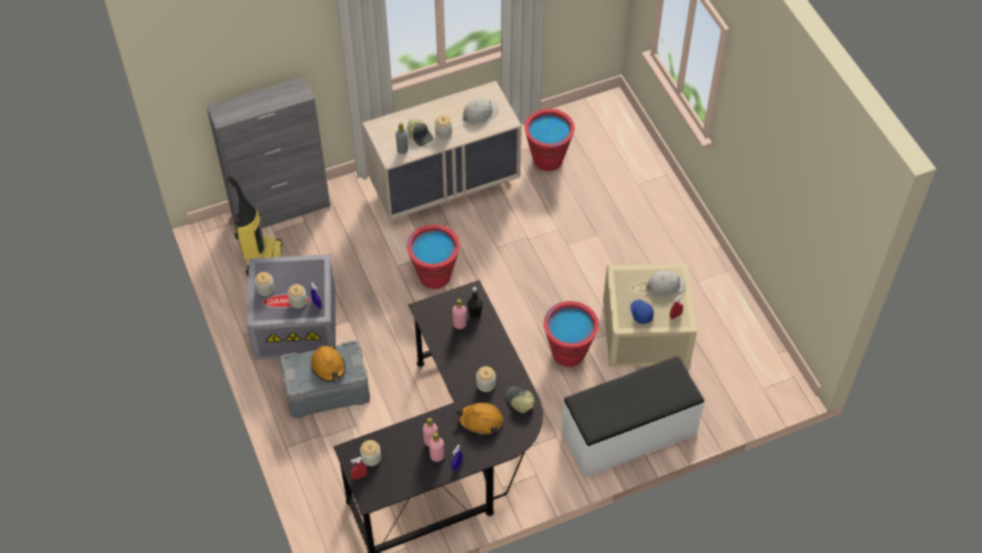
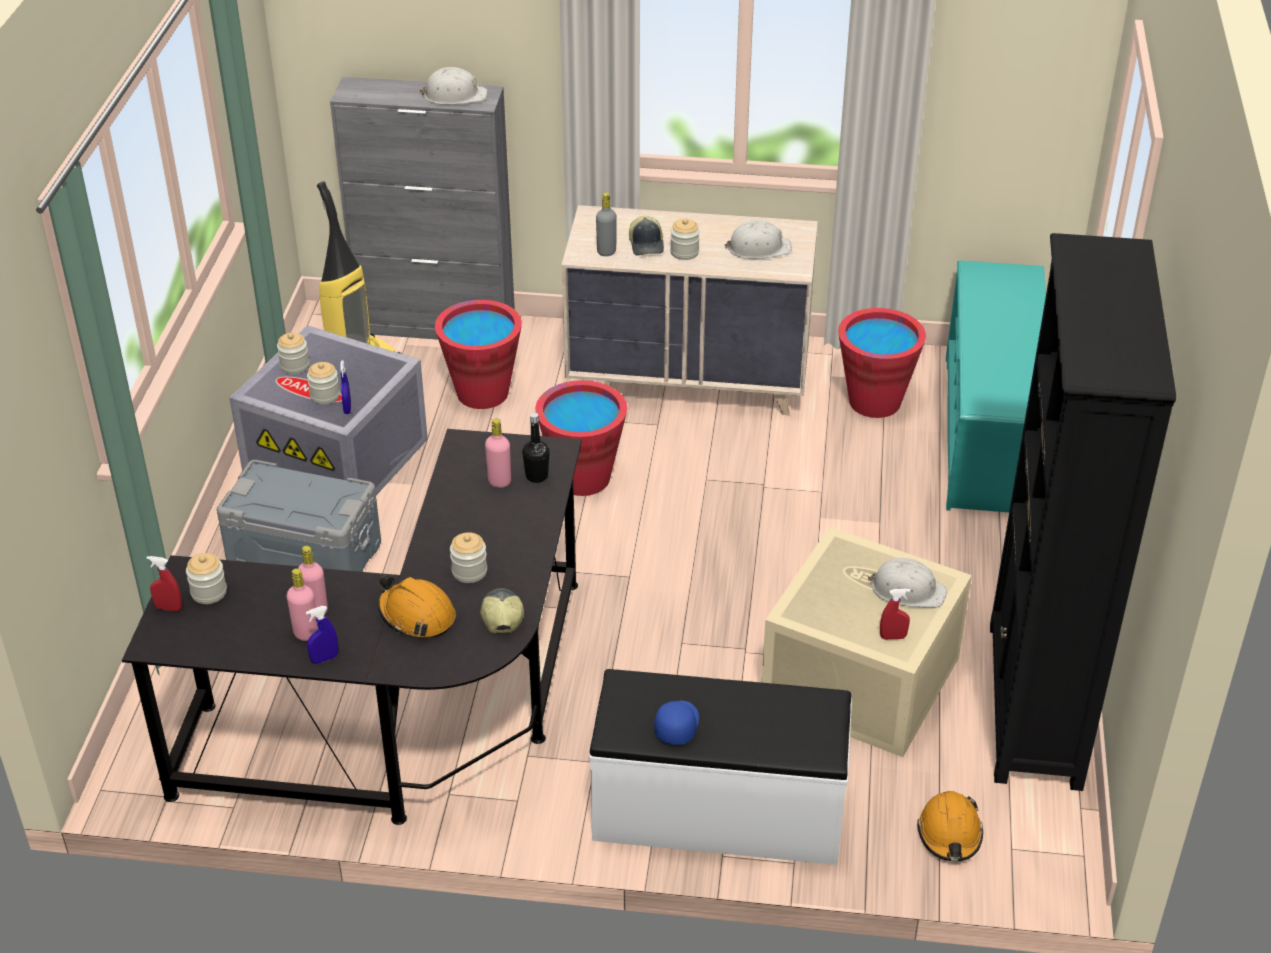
camera: 30 degrees right, 15 degrees down
(283, 95) = (454, 95): none -> white hard hat
(328, 366) = (304, 498): orange hard hat -> orange hard hat (950, 834)
(568, 353) = (707, 656): red bucket -> red bucket (482, 393)
(615, 155) = (989, 433): none -> turquoise shoe rack
(641, 313) = (835, 610): blue cap -> blue cap (676, 725)
(729, 308) = (1034, 705): none -> black bookcase

